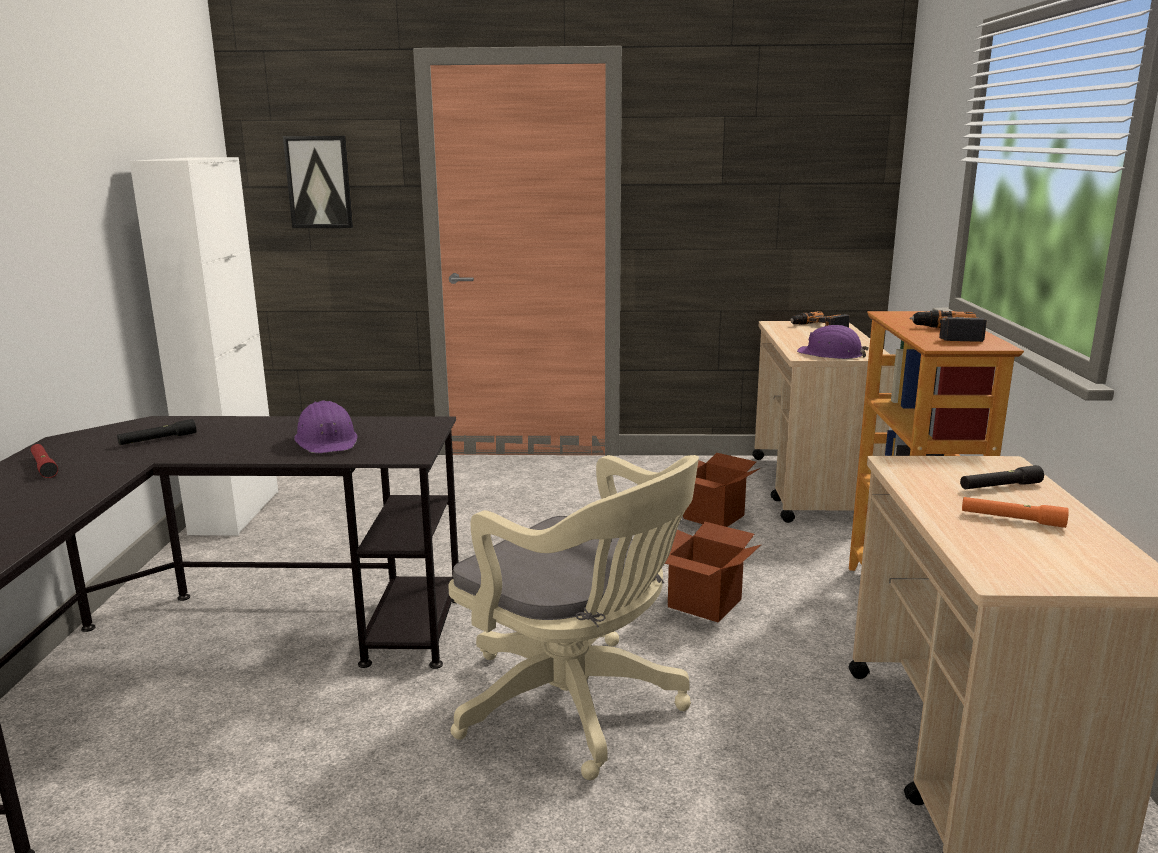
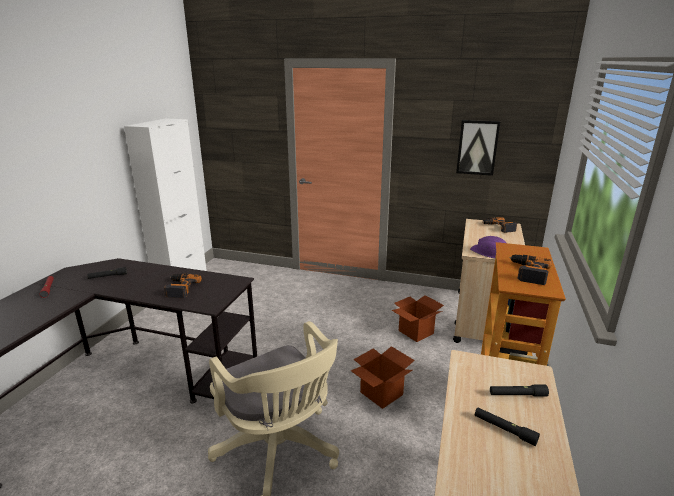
camera: 15 degrees right, 5 degrees up
(319, 182) = (238, 127): picture -> picture (477, 147)
(327, 441) = (180, 288): purple hard hat -> power drill
(1012, 519) = (504, 430): orange flashlight -> black flashlight

